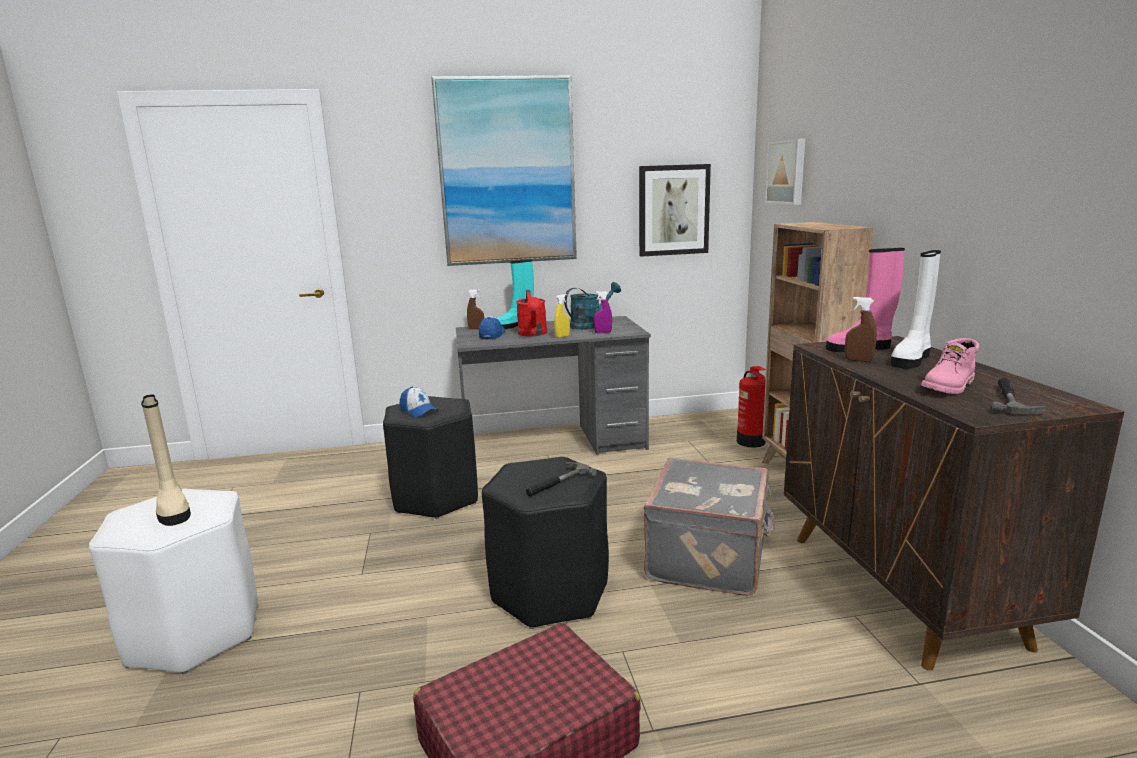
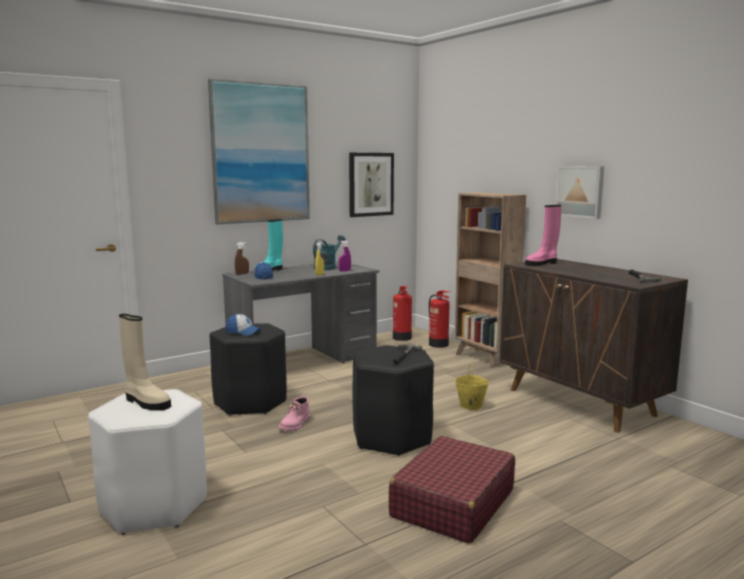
camera: 25 degrees left, 5 degrees down
(533, 334) = (294, 274): red watering can -> none
(708, 424) = (402, 338): none -> fire extinguisher
(710, 558) = (470, 406): grey suitcase -> yellow bucket
(787, 172) = (450, 160): picture -> picture (580, 191)
(858, 360) = (550, 268): brown spray bottle -> none
(911, 359) = (574, 267): white boot -> none
(949, 387) = (608, 276): pink boot -> pink boot (295, 425)

